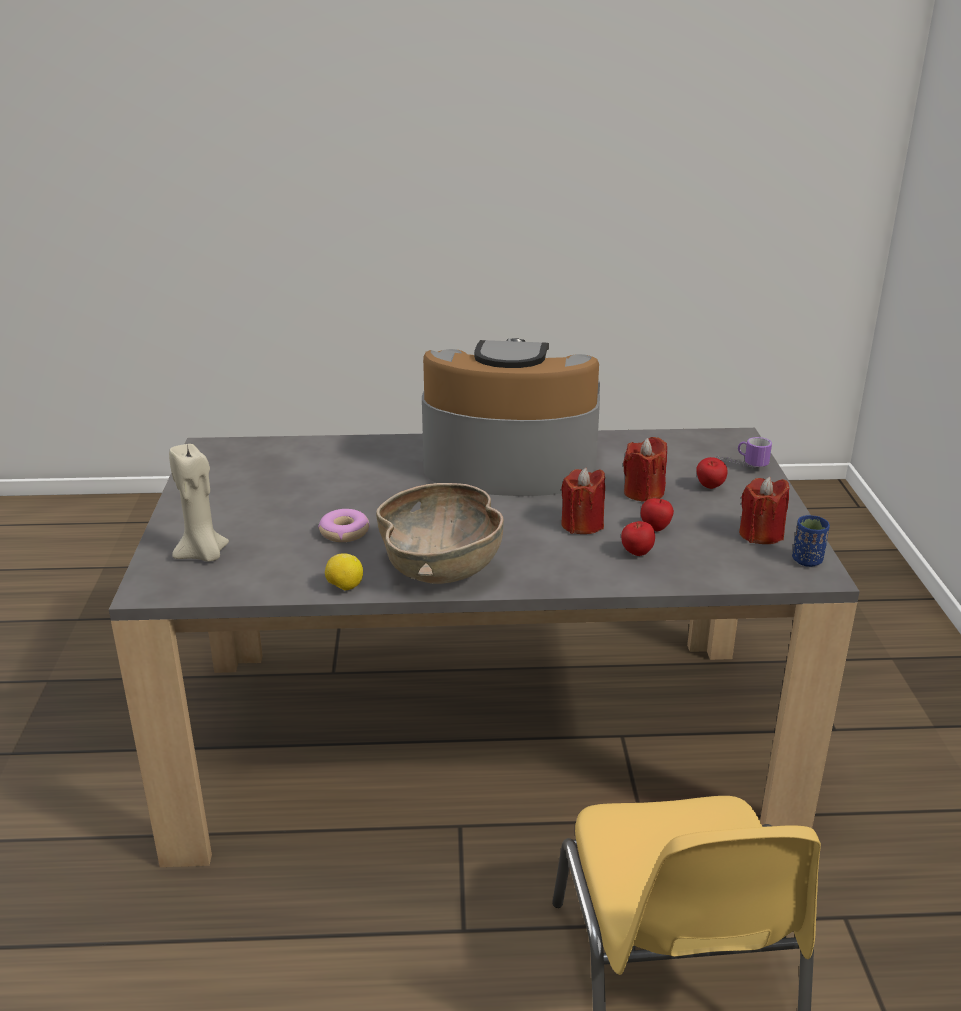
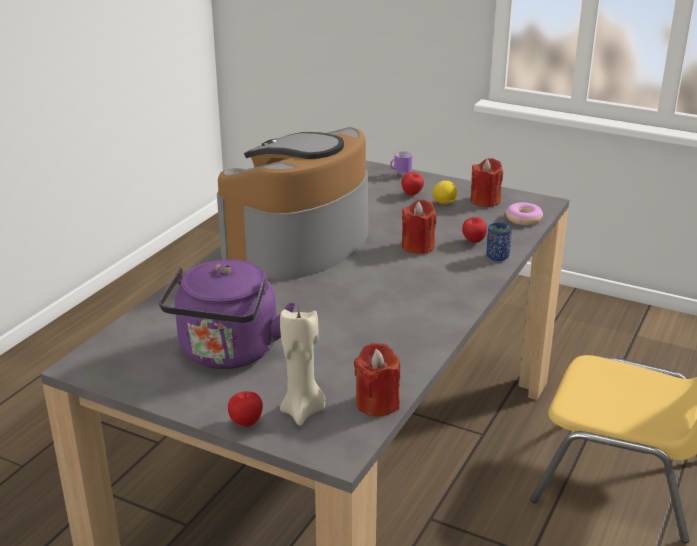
camera: 60 degrees left, 0 degrees up
(271, 495) = (227, 354): none -> purple kettle
(344, 532) = (333, 336): donut -> donut (523, 219)
(344, 587) = (421, 357): lemon -> lemon (444, 203)
(441, 567) = (427, 311): brown bowl -> none
(643, 492) = (396, 215): red candle -> red candle (377, 403)
(655, 529) = (447, 226): apple -> apple (246, 423)
(807, 560) = (526, 200): blue cup -> blue cup (497, 257)

